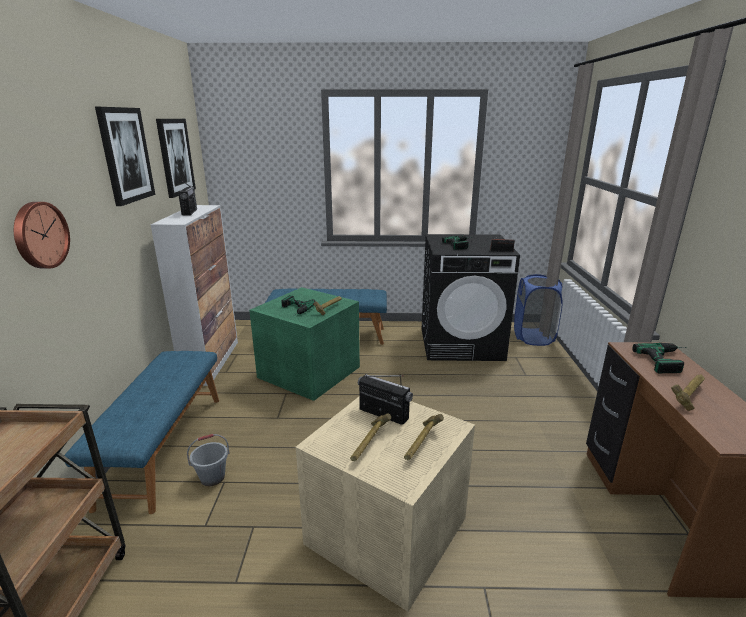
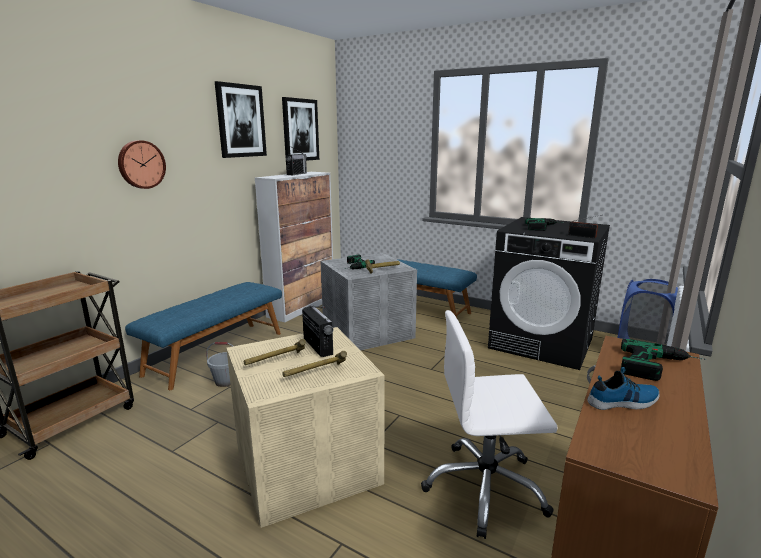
camera: 30 degrees right, 5 degrees down
(309, 371) = (368, 331): green storage box -> grey storage box
(534, 487) = (485, 488): none -> white office chair
(689, 396) = (624, 402): hammer -> shoe

